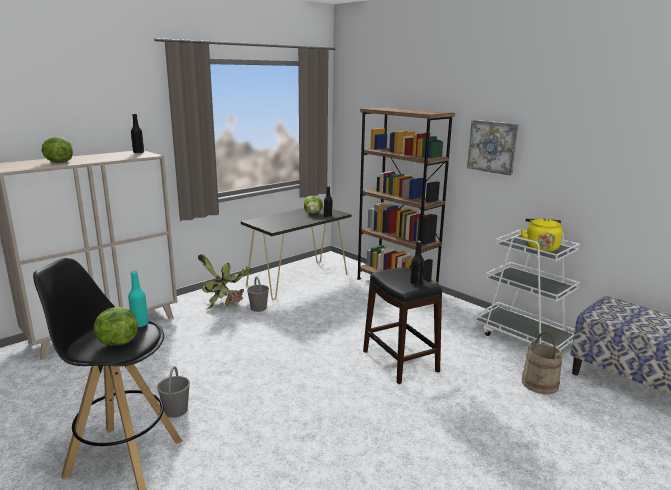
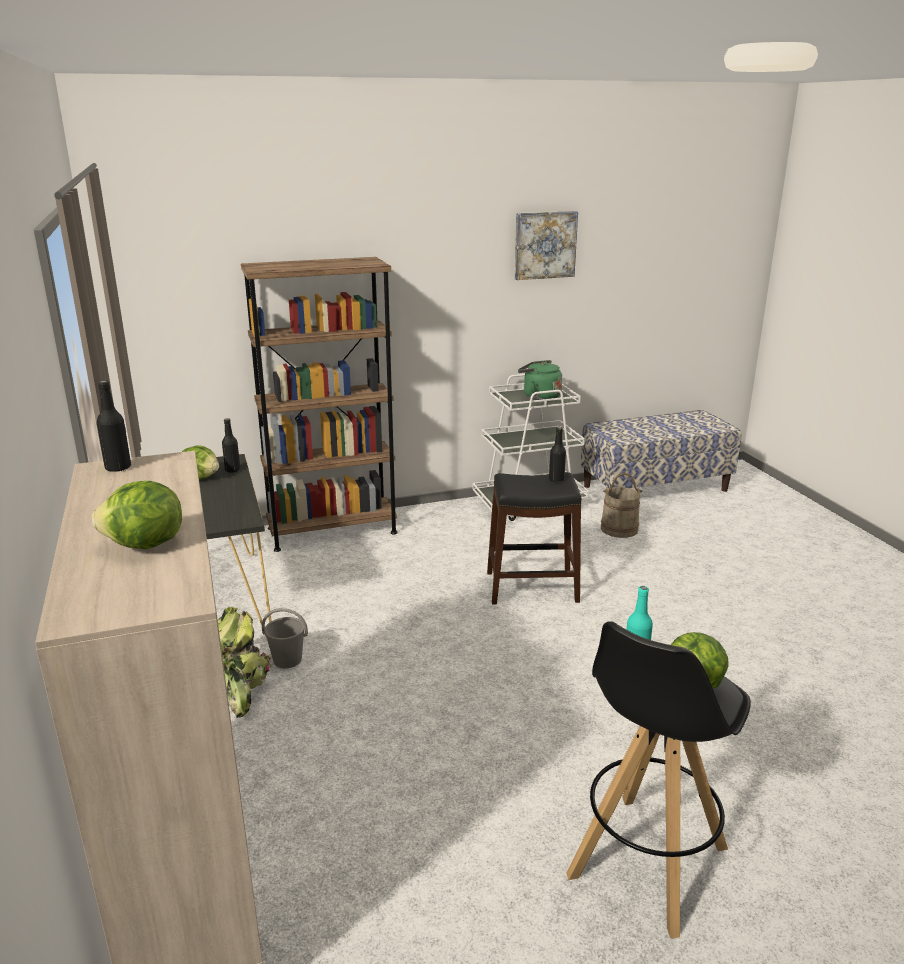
camera: 65 degrees left, 5 degrees up
(176, 410) = (551, 795): grey bucket -> none
(492, 146) = (434, 294): picture -> picture (544, 245)
(540, 247) = (539, 397): yellow kettle -> green kettle

